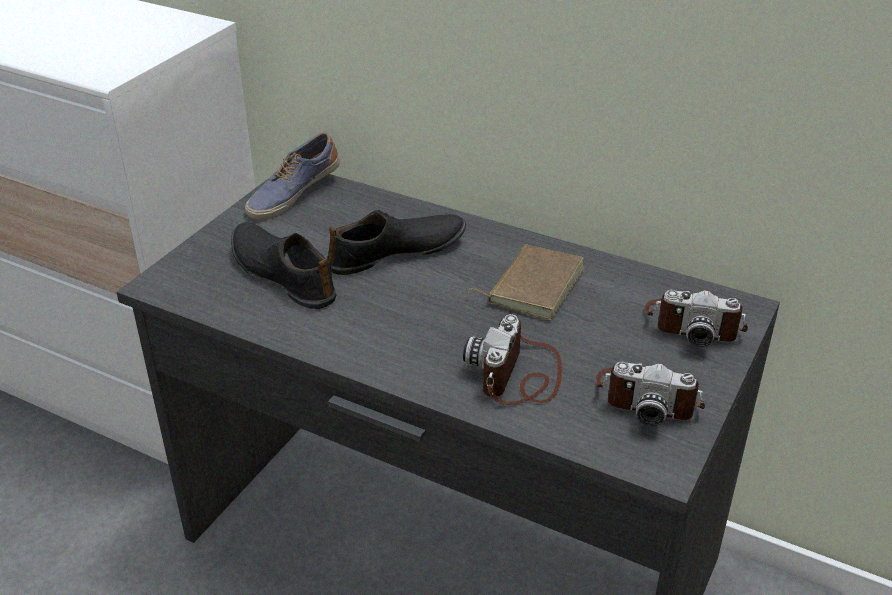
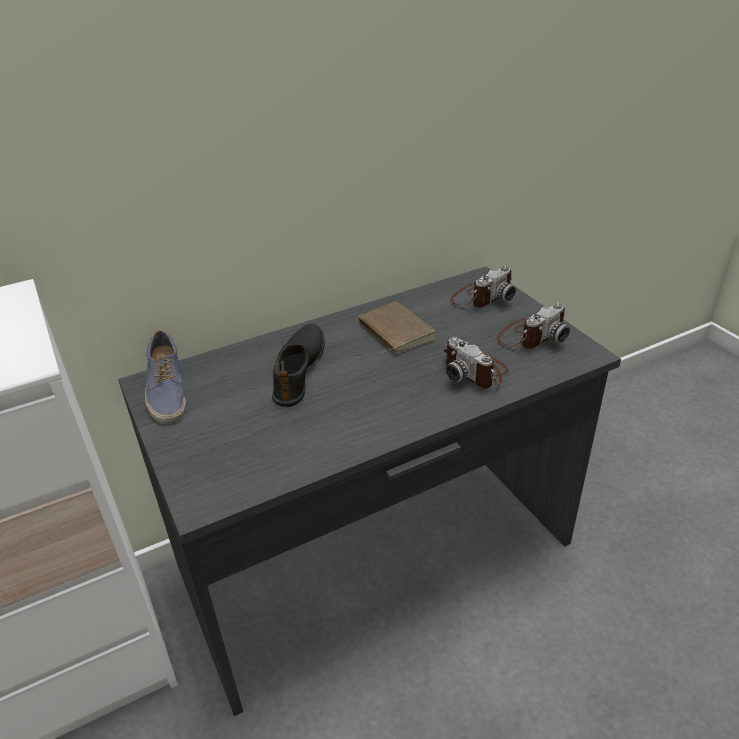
camera: 55 degrees left, 0 degrees up
(283, 273) = (264, 430): black shoe -> none

